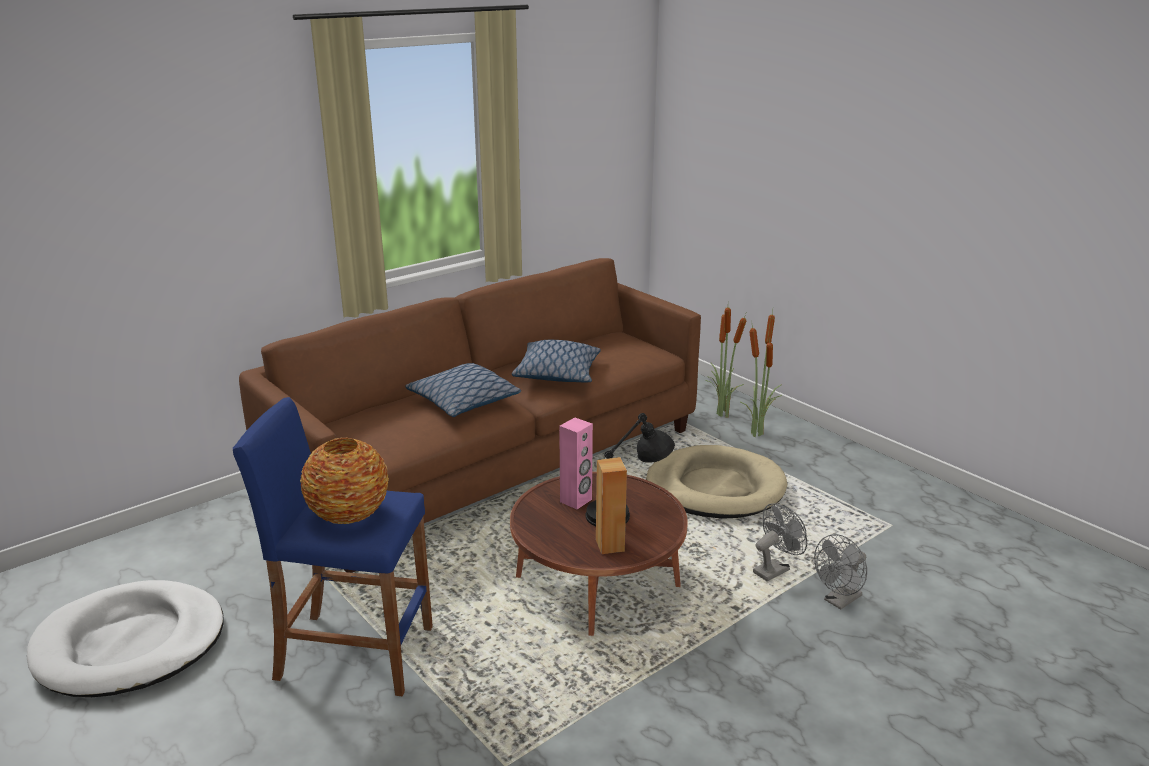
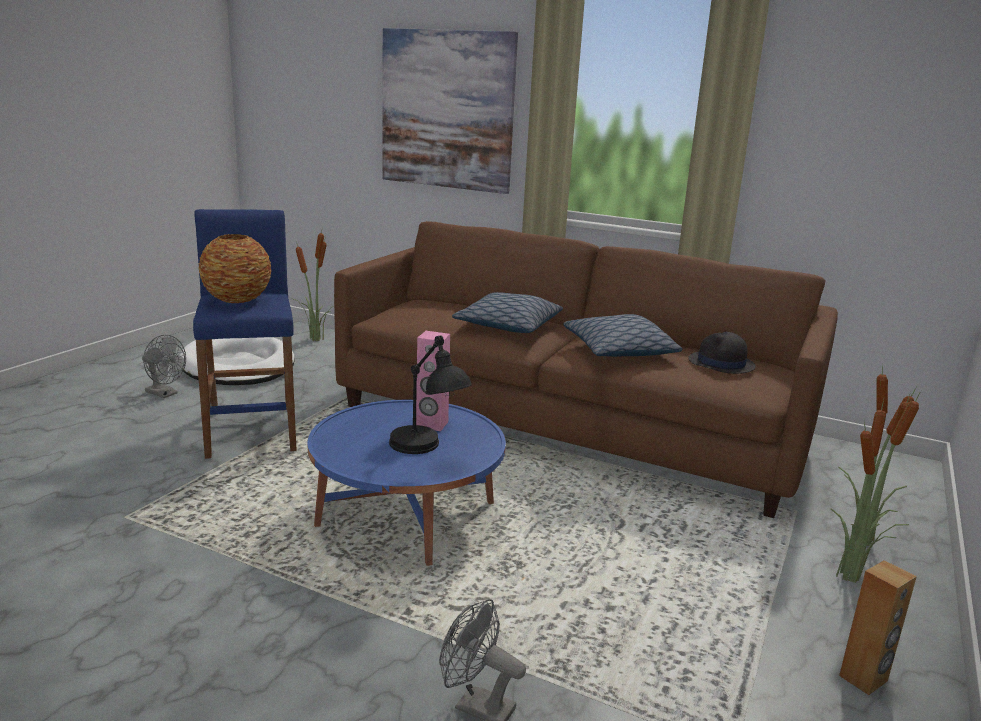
camera: 65 degrees right, 5 degrees down
(105, 565) = (316, 340): none -> potted plant
(206, 208) = (447, 110): none -> picture
(597, 581) = (406, 514): brown coffee table -> blue coffee table
(610, 545) = (359, 451): brown speaker -> brown speaker (864, 679)
(612, 348) = (721, 364): none -> black hat
(715, 488) = (662, 561): beige dog bed -> none
(775, 569) = (513, 635): grey fan -> grey fan (165, 394)

